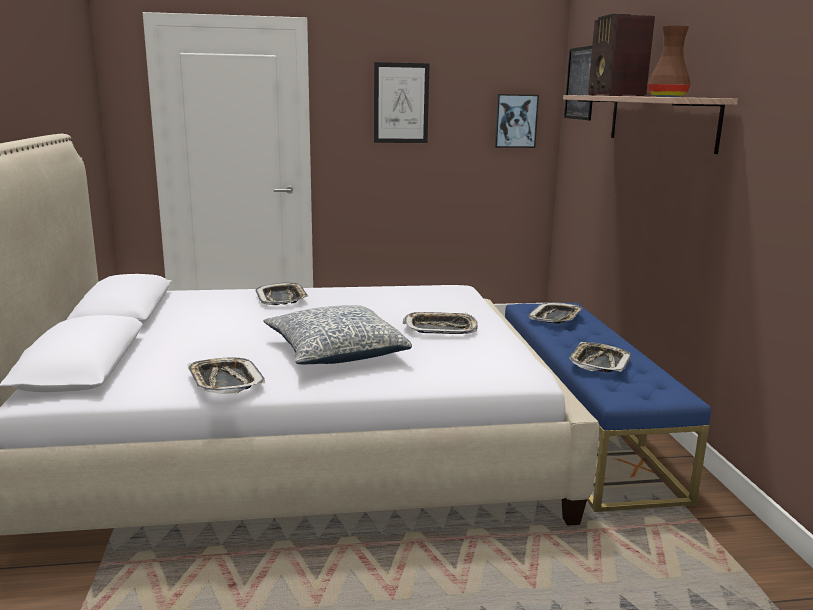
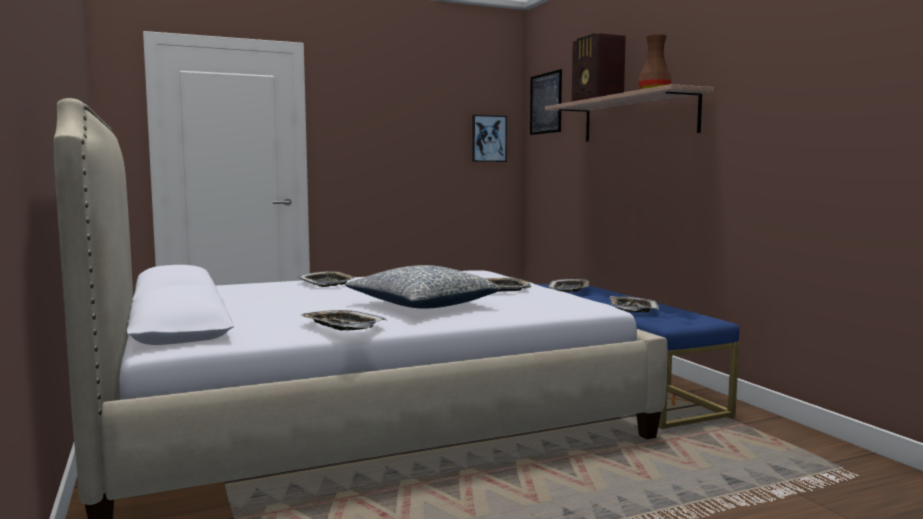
camera: 15 degrees left, 10 degrees down
(401, 103) = (389, 122): picture -> none

